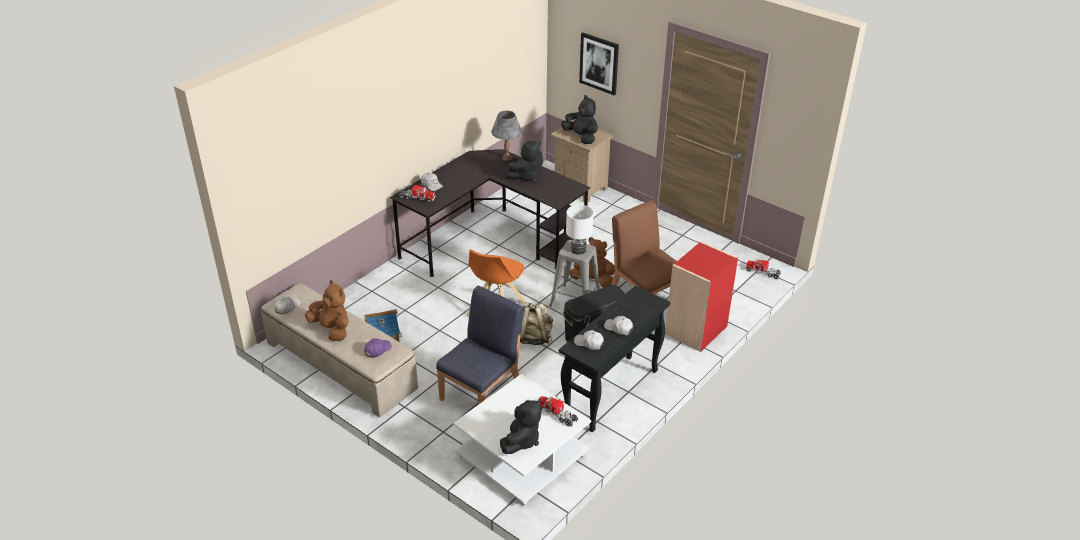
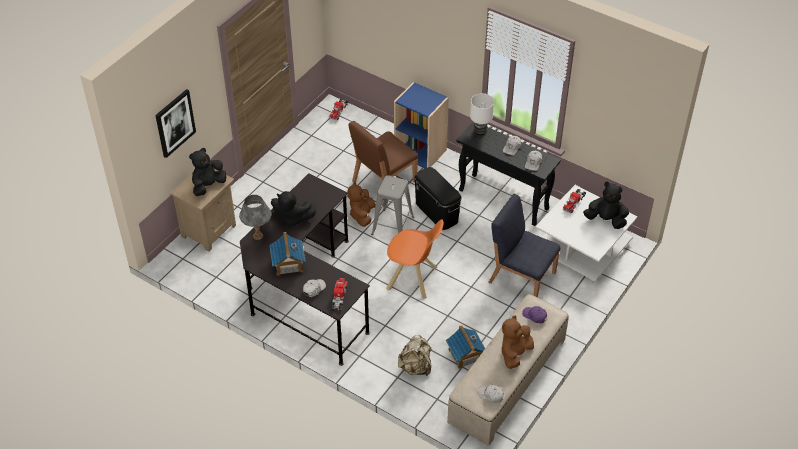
camera: 95 degrees left, 10 degrees up
(467, 172) = (288, 264): none -> toy house
(526, 176) = (292, 218): black plush toy -> black plush toy turned 150 degrees clockwise
(534, 337) = (446, 250): beige backpack -> beige backpack (415, 367)
(578, 250) = (393, 185): white table lamp -> white table lamp (480, 130)
(696, 330) = (421, 152): red bookcase -> blue bookcase

